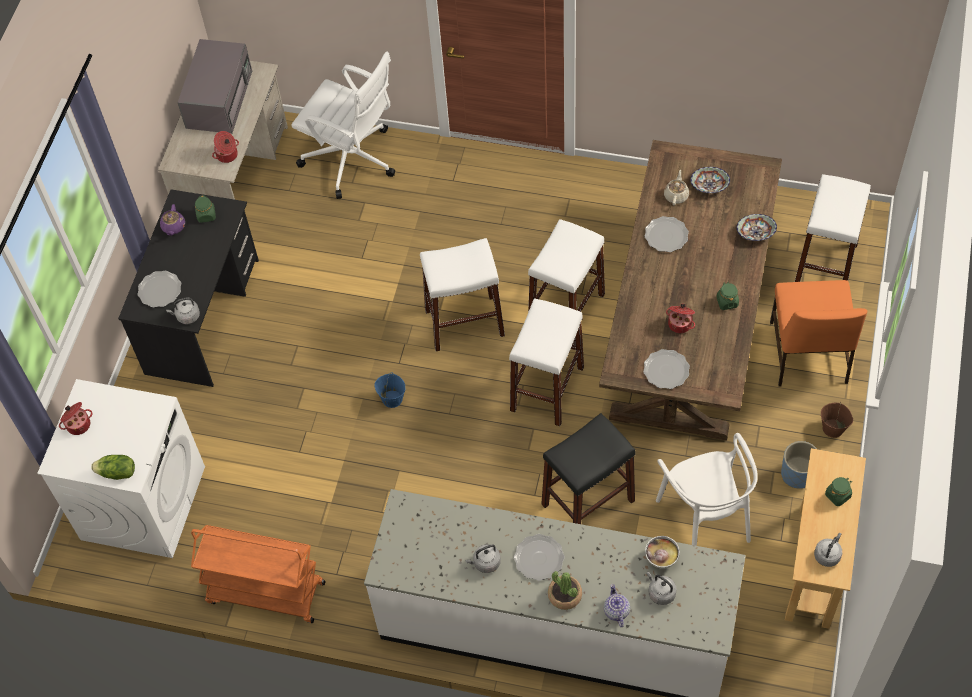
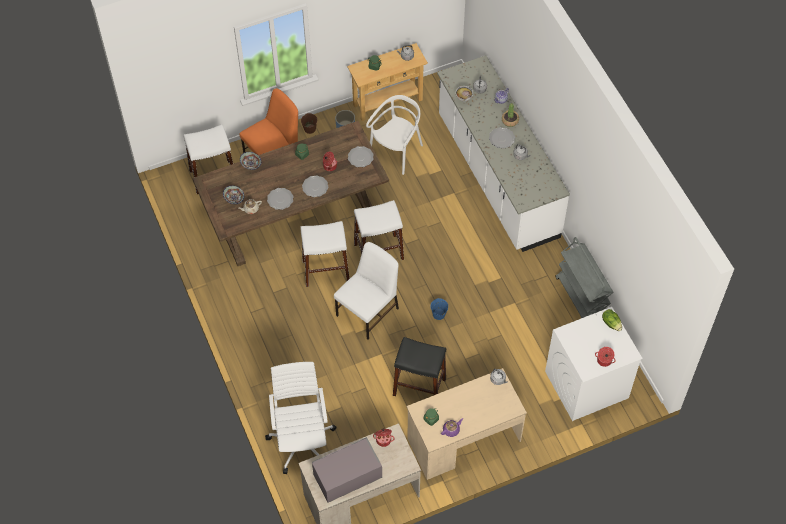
camera: 130 degrees left, 0 degrees up
(160, 290) = (494, 405): plate -> plate (315, 187)
(203, 316) = (463, 440): black desk -> beige desk
(265, 593) = (581, 297): orange cart -> grey cart
(464, 322) = (368, 311): white stool -> white chair
(588, 502) = (426, 199): black stool -> black stool (419, 387)

